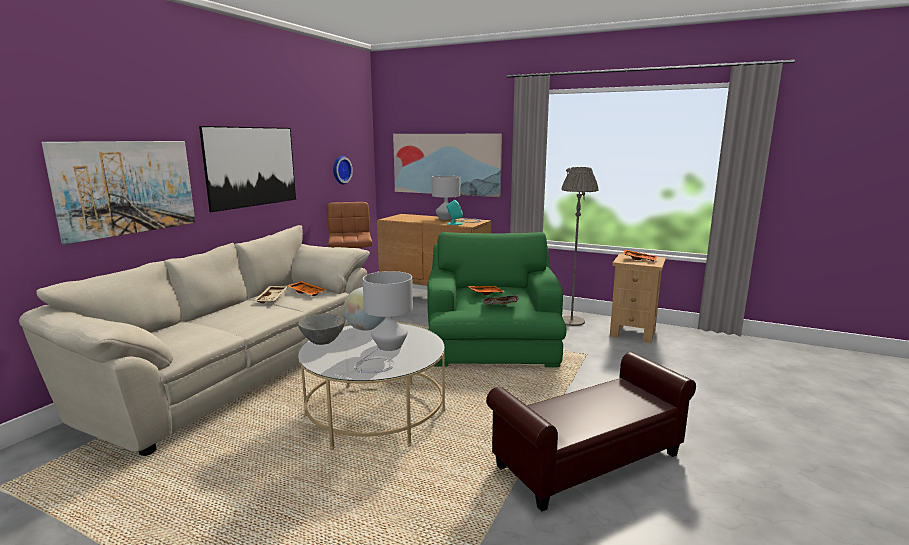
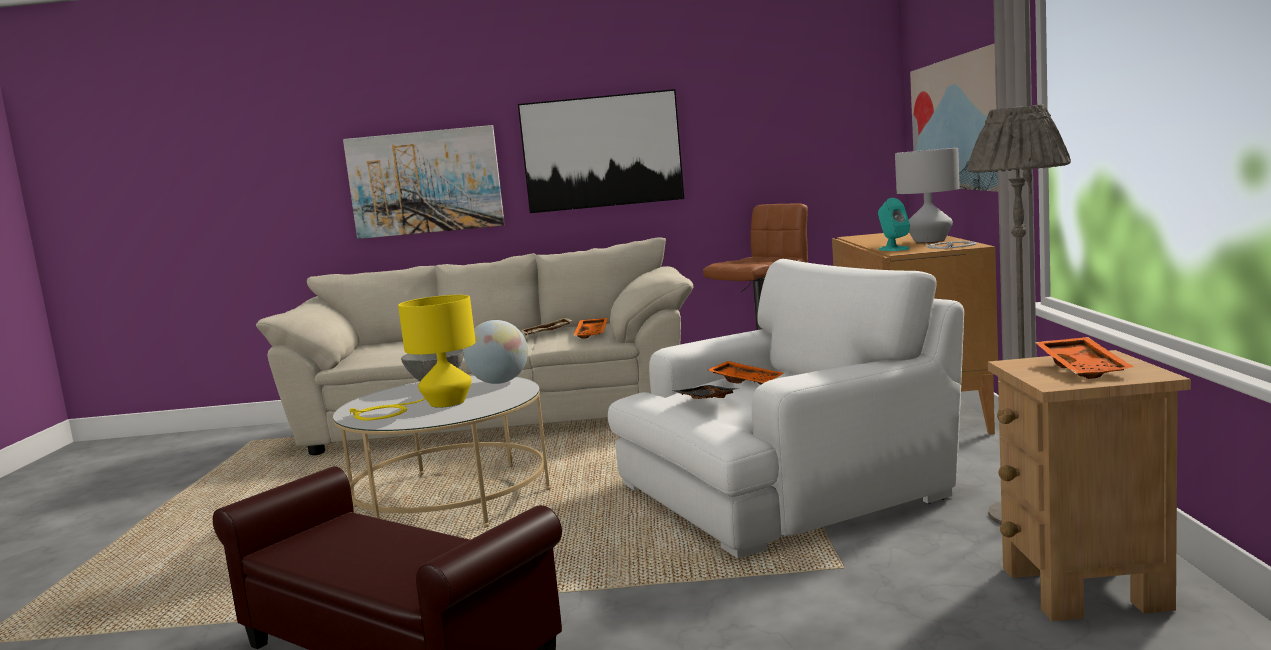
camera: 65 degrees right, 5 degrees down
(340, 170) = (799, 149): wall clock -> none
(384, 353) = (421, 406): grey table lamp -> yellow table lamp
(492, 341) = (783, 488): green armchair -> white armchair

